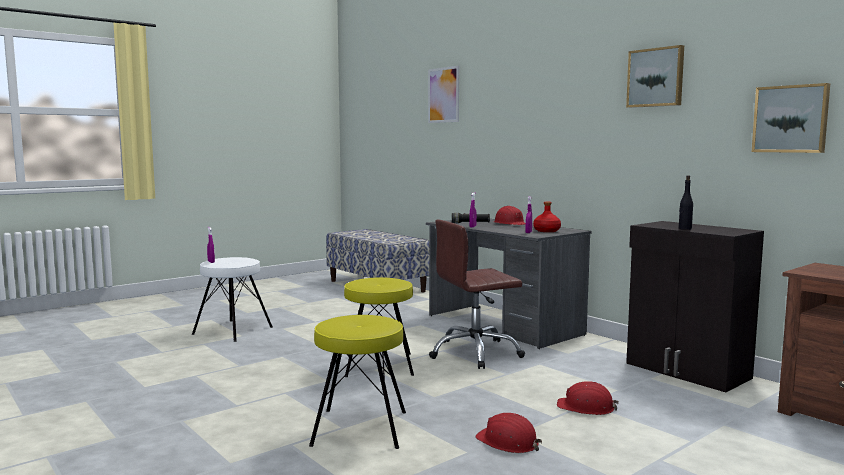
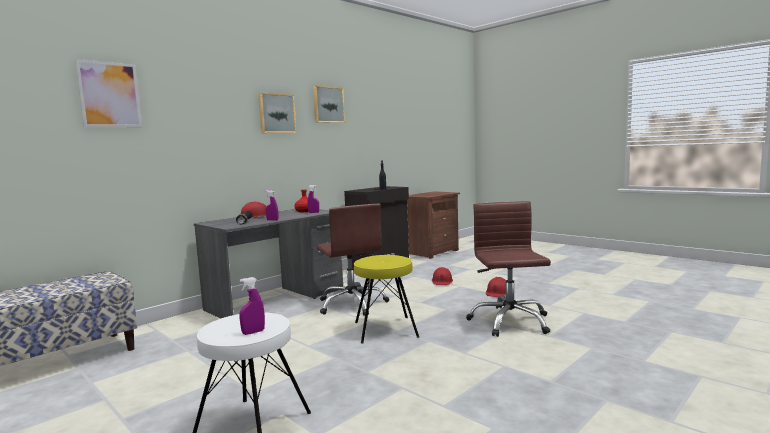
camera: 95 degrees left, 0 degrees up
(360, 428) = (509, 321): yellow stool -> brown office chair
(791, 119) = (385, 132): picture -> picture (276, 113)

